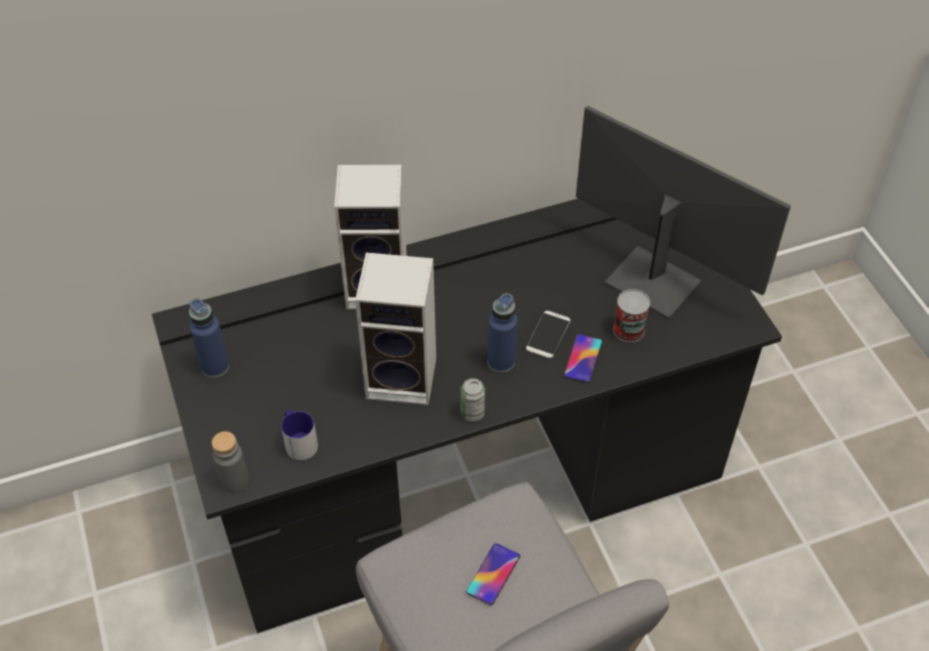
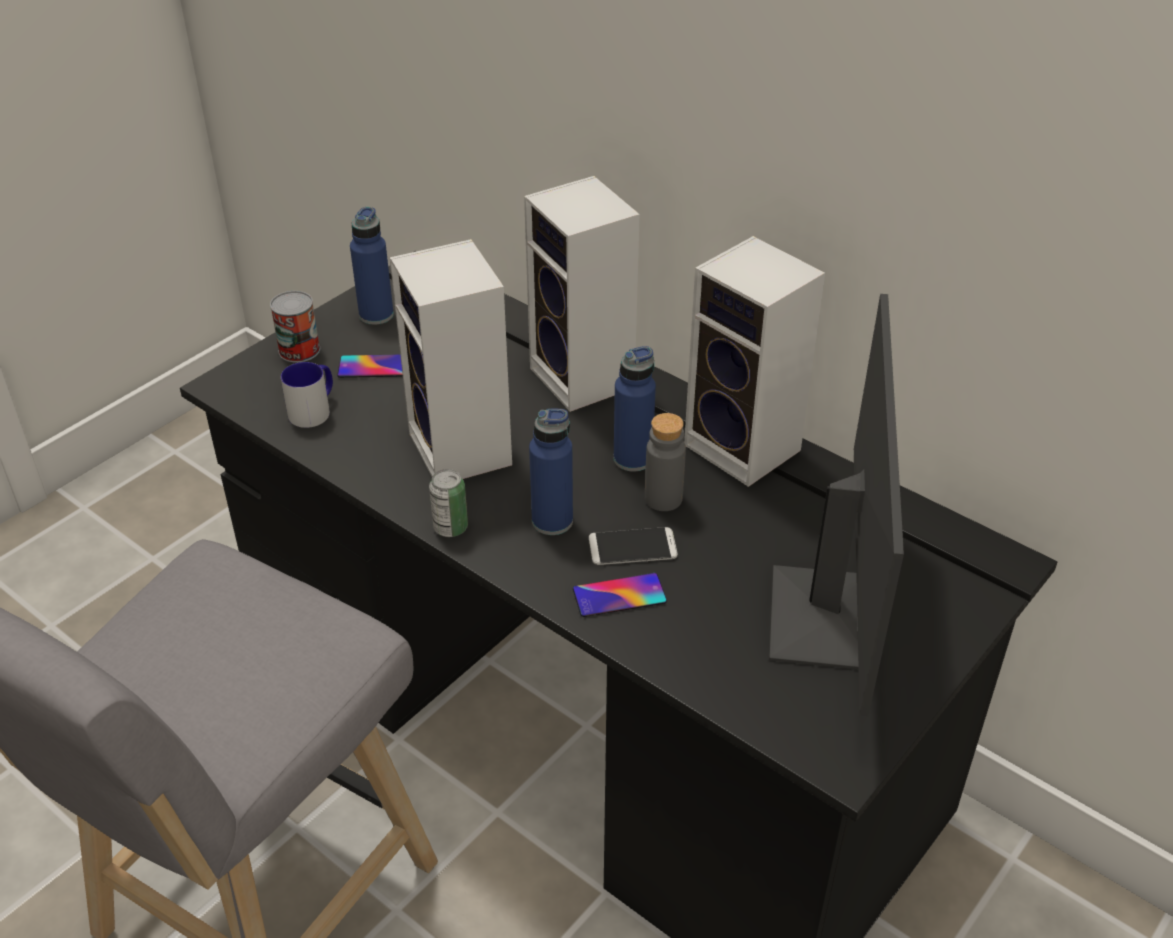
camera: 60 degrees right, 10 degrees down
(235, 481) = (233, 388): grey bottle -> grey bottle (663, 498)
(473, 299) = (633, 459): none -> blue bottle
(493, 574) = (230, 653): phone -> phone (375, 367)
(501, 245) = (747, 449): none -> speaker
(629, 329) = (710, 624): can -> can (299, 350)

